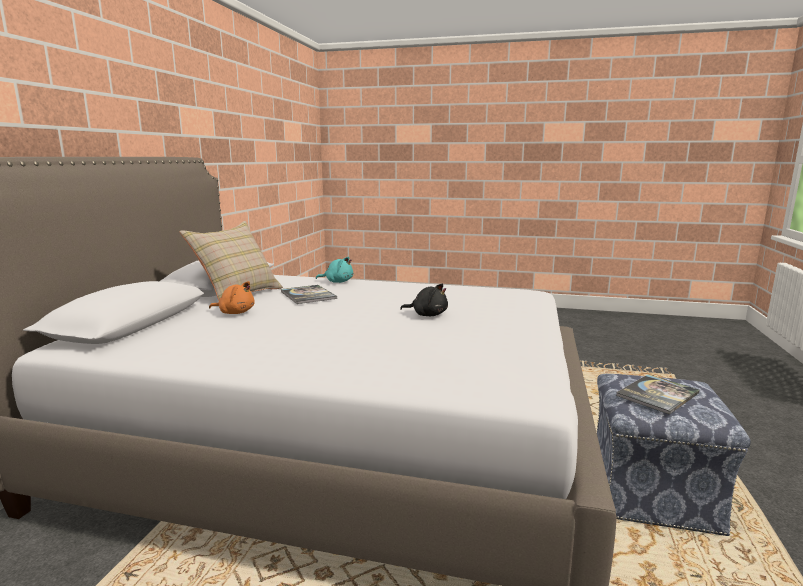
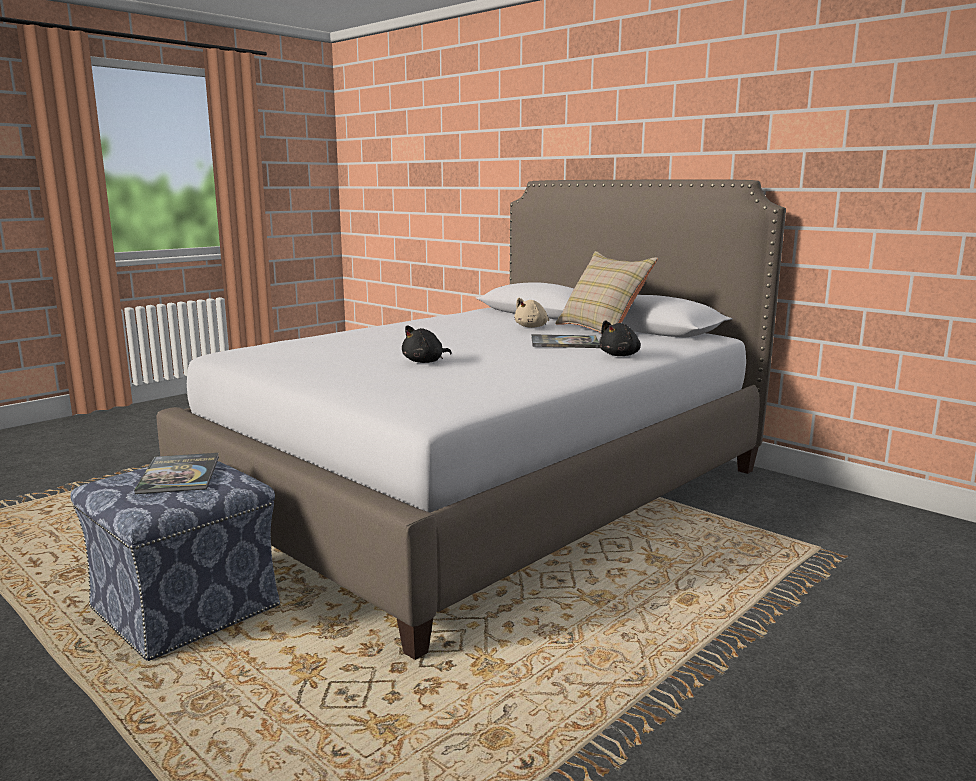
camera: 120 degrees right, 0 degrees up
(235, 312) = (532, 327): orange plush toy -> beige plush toy
(337, 282) = (620, 355): turquoise plush toy -> black plush toy

